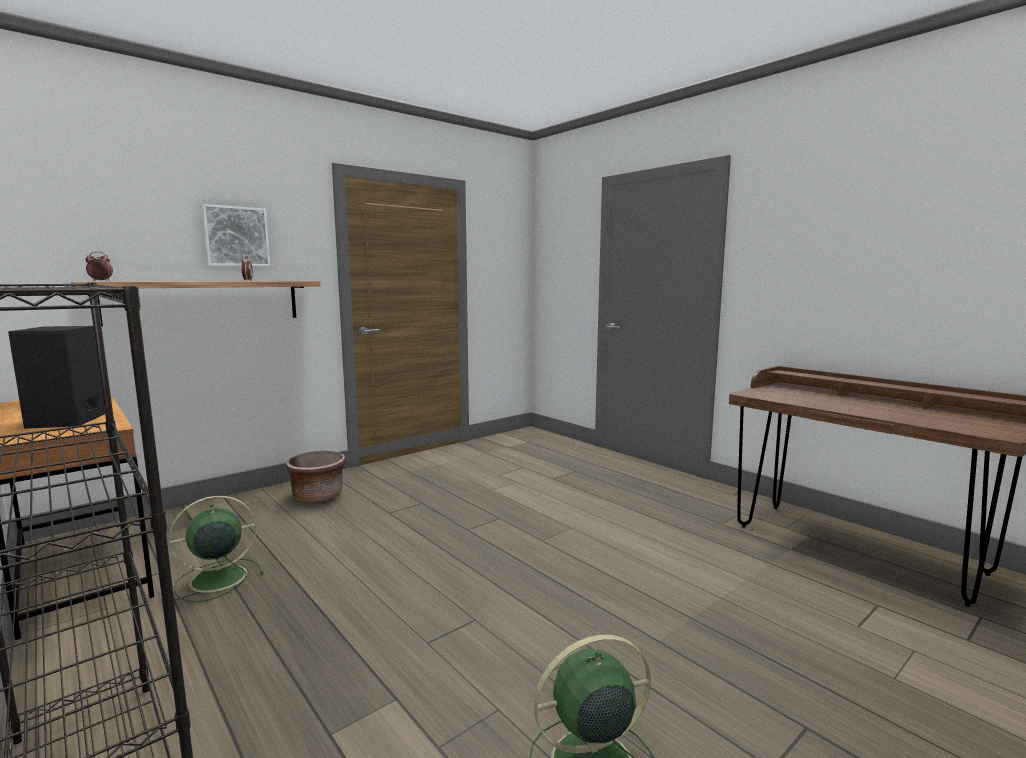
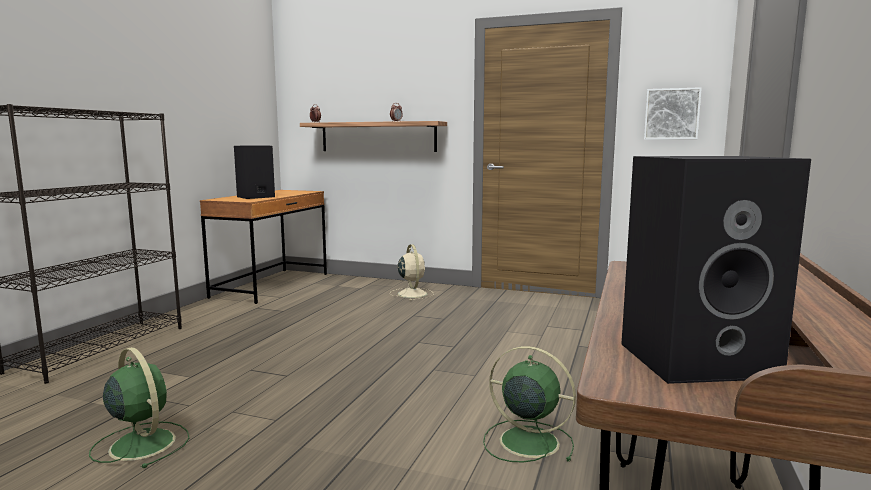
camera: 60 degrees right, 0 degrees up
(216, 579) = (282, 307): green fan -> green fan (526, 441)
(236, 236) = (399, 89): picture -> picture (671, 114)
(318, 496) = (412, 293): brown planter -> beige fan
(958, 421) = (698, 359): none -> black speaker

